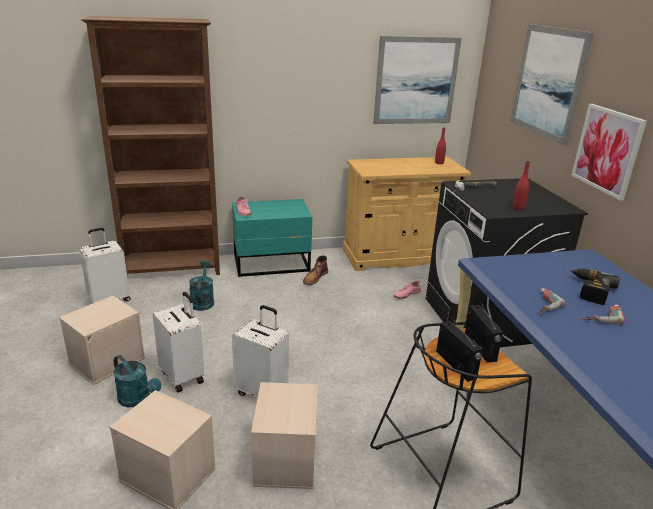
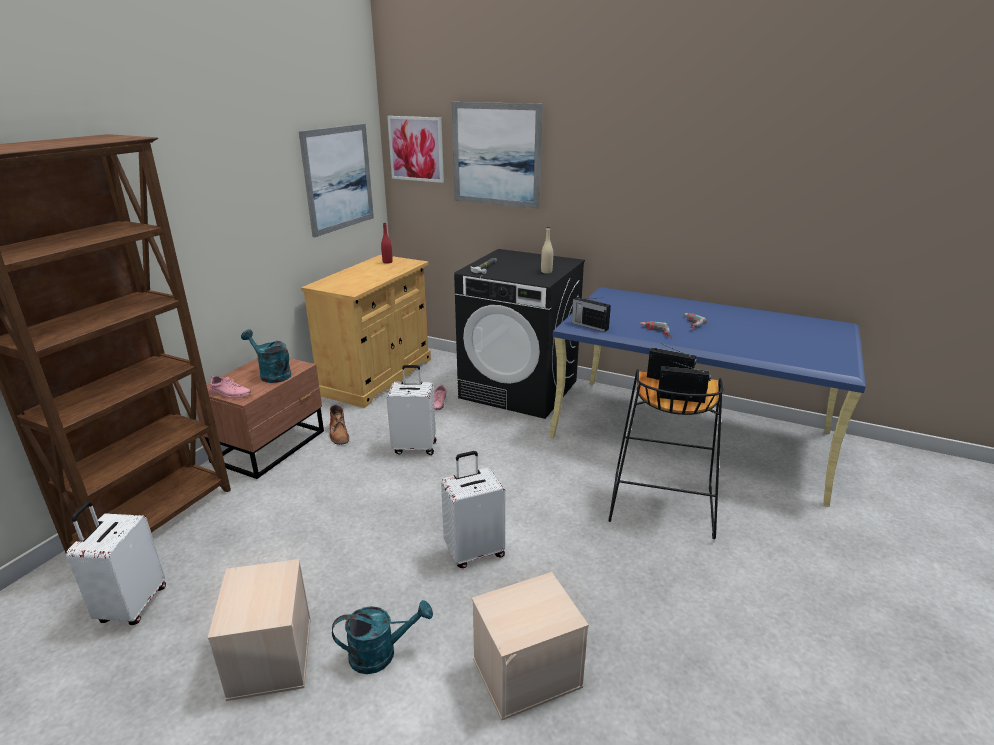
camera: 50 degrees left, 0 degrees up
(183, 376) = (383, 598): white suitcase -> white suitcase (415, 447)
(202, 301) = (263, 525): turquoise watering can -> turquoise watering can (271, 374)
(272, 264) = (272, 446): turquoise nightstand -> brown nightstand
(286, 460) = (578, 578): beige storage box -> none
(492, 269) = (589, 326): none -> radio
(518, 208) = (546, 272): red bottle -> beige bottle
(589, 290) = (654, 312): power drill -> none
(607, 150) = (589, 202): picture -> picture (416, 149)

